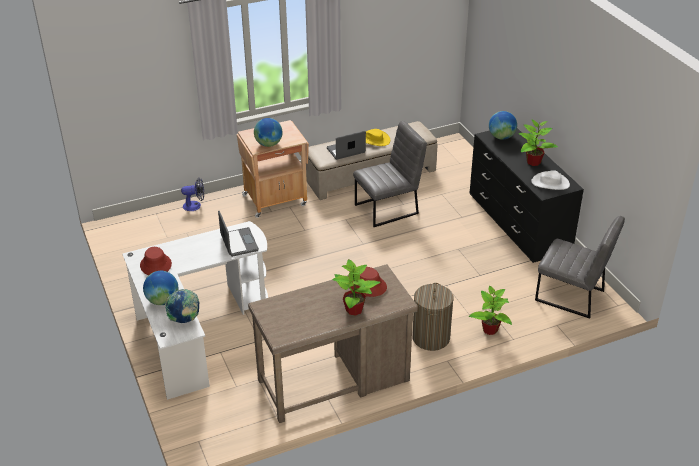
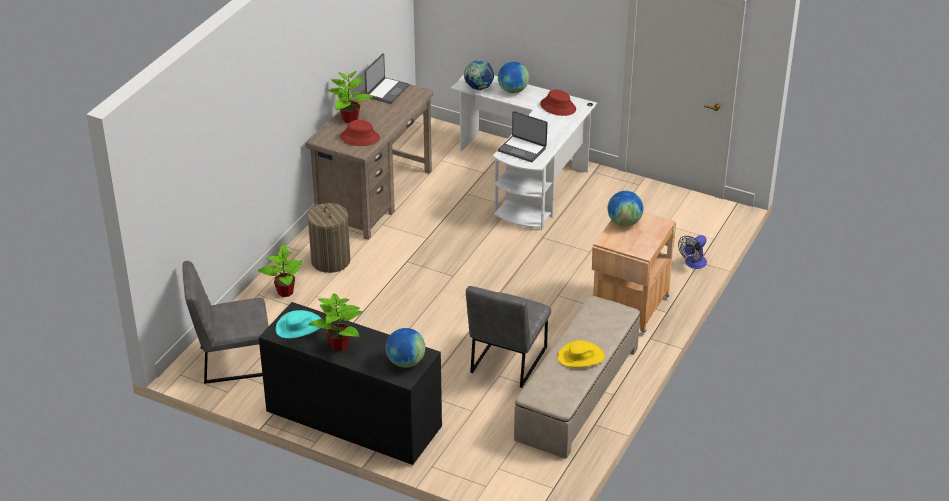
camera: 140 degrees right, 0 degrees up
(346, 151) = (589, 326): laptop -> laptop (386, 91)
(550, 183) = (299, 327): white hat -> turquoise hat

